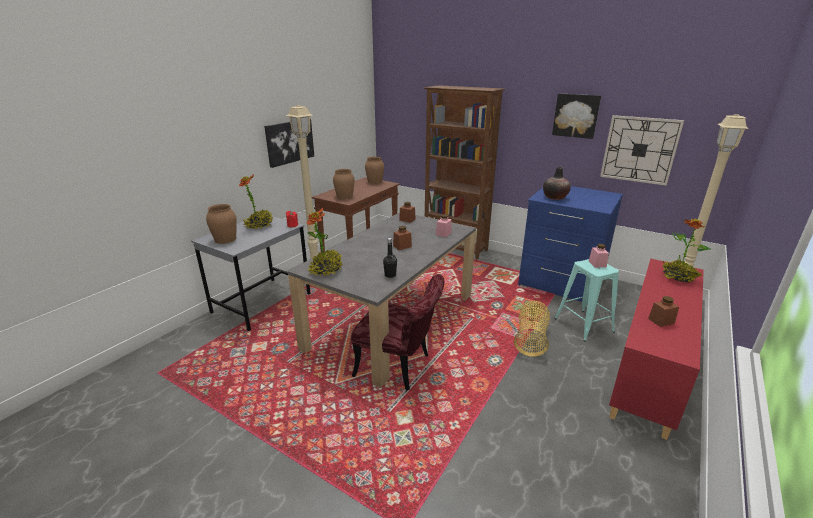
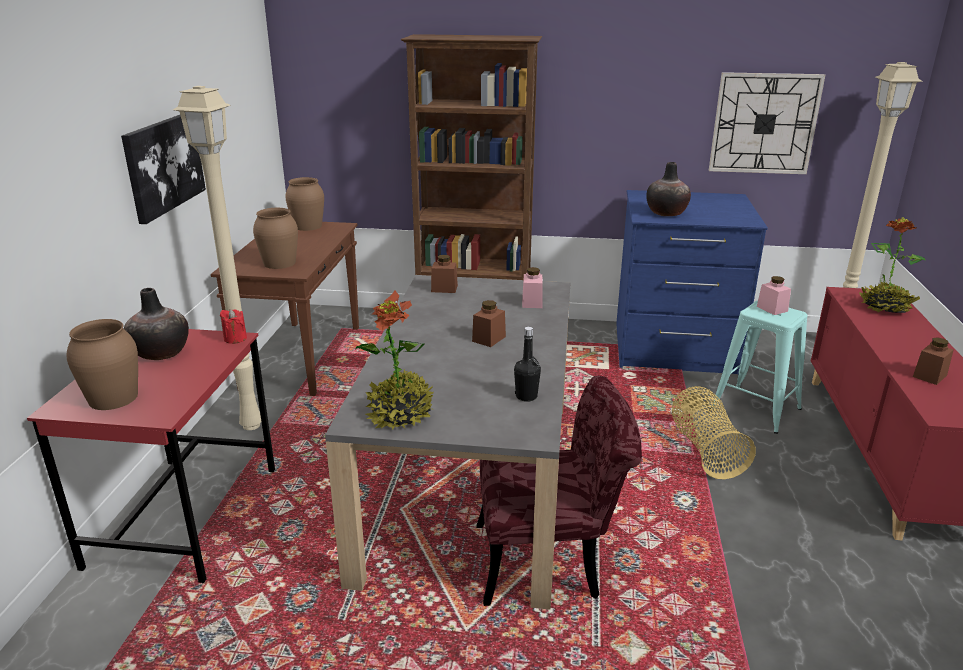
camera: 25 degrees left, 0 degrees up
(259, 225) = (161, 353): potted plant -> vase
(262, 303) = (185, 516): grey desk -> red desk
(576, 115) = (664, 76): picture -> none

